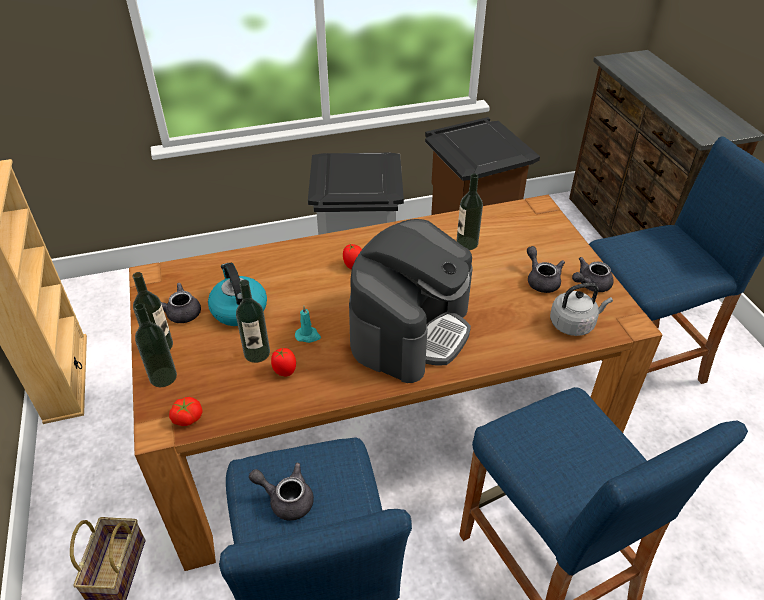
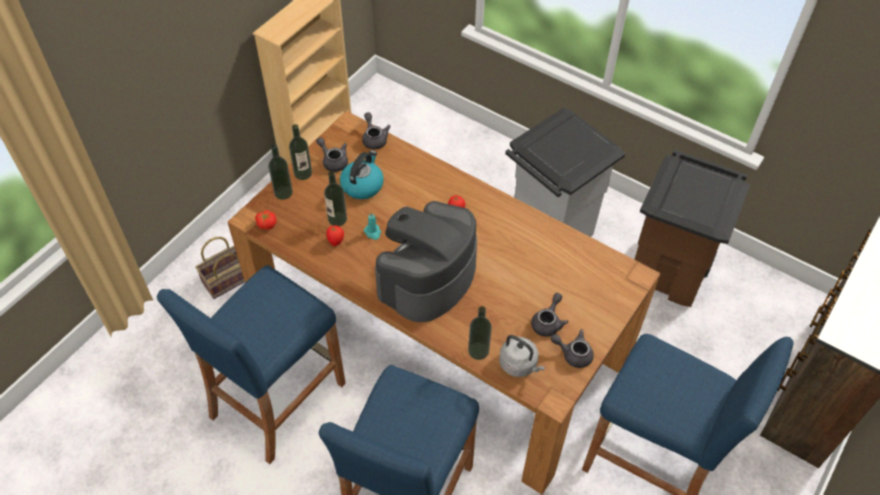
camera: 50 degrees right, 10 degrees up
(286, 499) = (260, 305): grey teapot -> grey teapot (374, 138)
(410, 329) = (427, 278): coffee machine -> coffee machine turned 135 degrees clockwise
(467, 243) = (544, 257): bottle -> bottle (478, 351)

